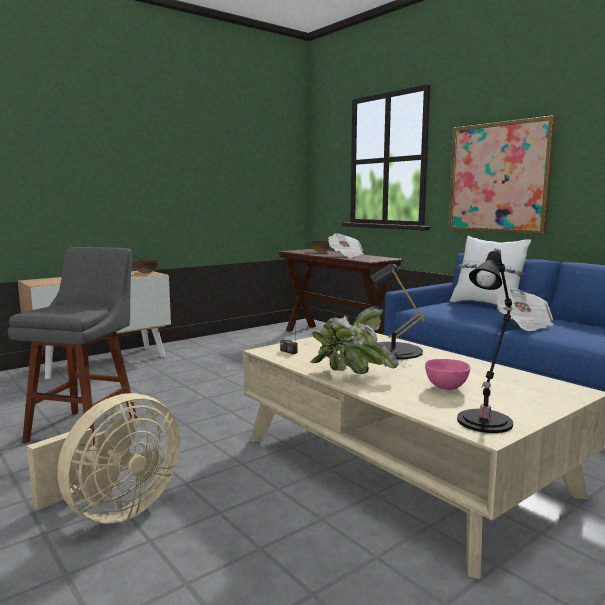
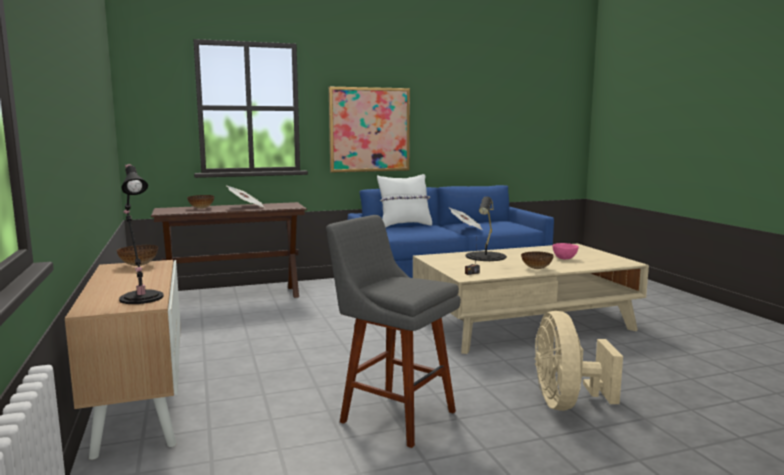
camera: 70 degrees left, 0 degrees up
(113, 511) = (566, 403): beige fan -> beige fan turned 150 degrees counterclockwise
(350, 375) = (536, 268): potted plant -> bowl
(486, 420) = (613, 260): black table lamp -> black table lamp (141, 297)

